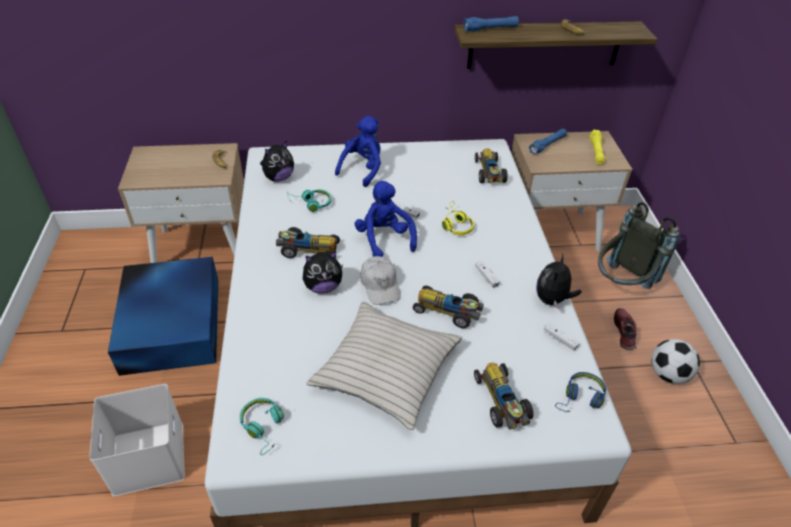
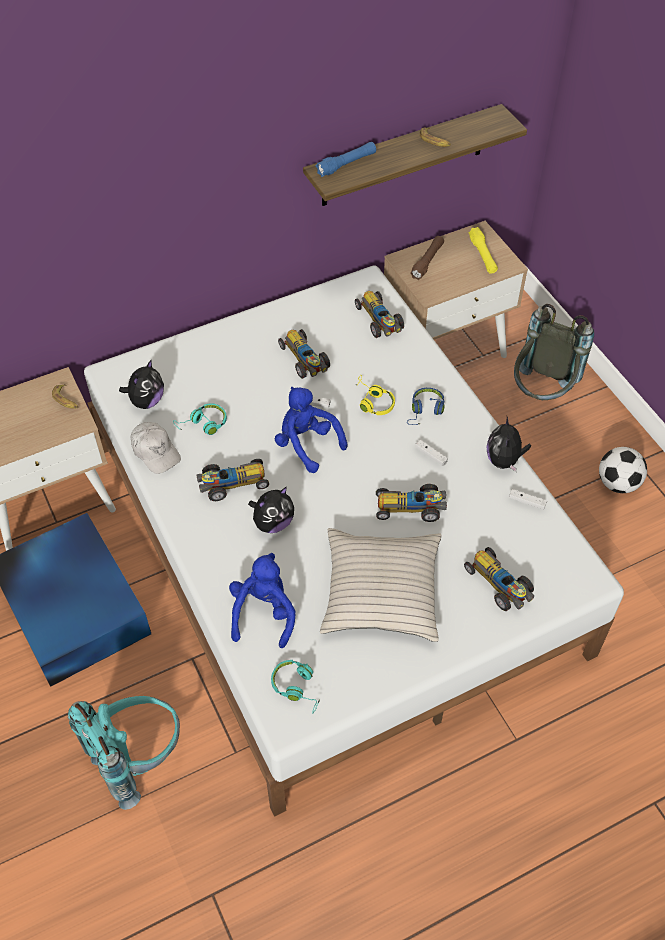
camera: 20 degrees left, 10 degrees up
(147, 456) = (138, 757): white storage box -> turquoise backpack
(363, 169) = (236, 358): blue plush toy -> blue plush toy (264, 613)
(380, 285) = (330, 501): white cap -> white cap (155, 451)
(415, 183) = (305, 360): none -> toy car
(547, 145) = (427, 262): blue flashlight -> brown flashlight
(580, 398) = (565, 556): blue headphones -> blue headphones (425, 410)
(625, 332) = (563, 449): shoe -> none

